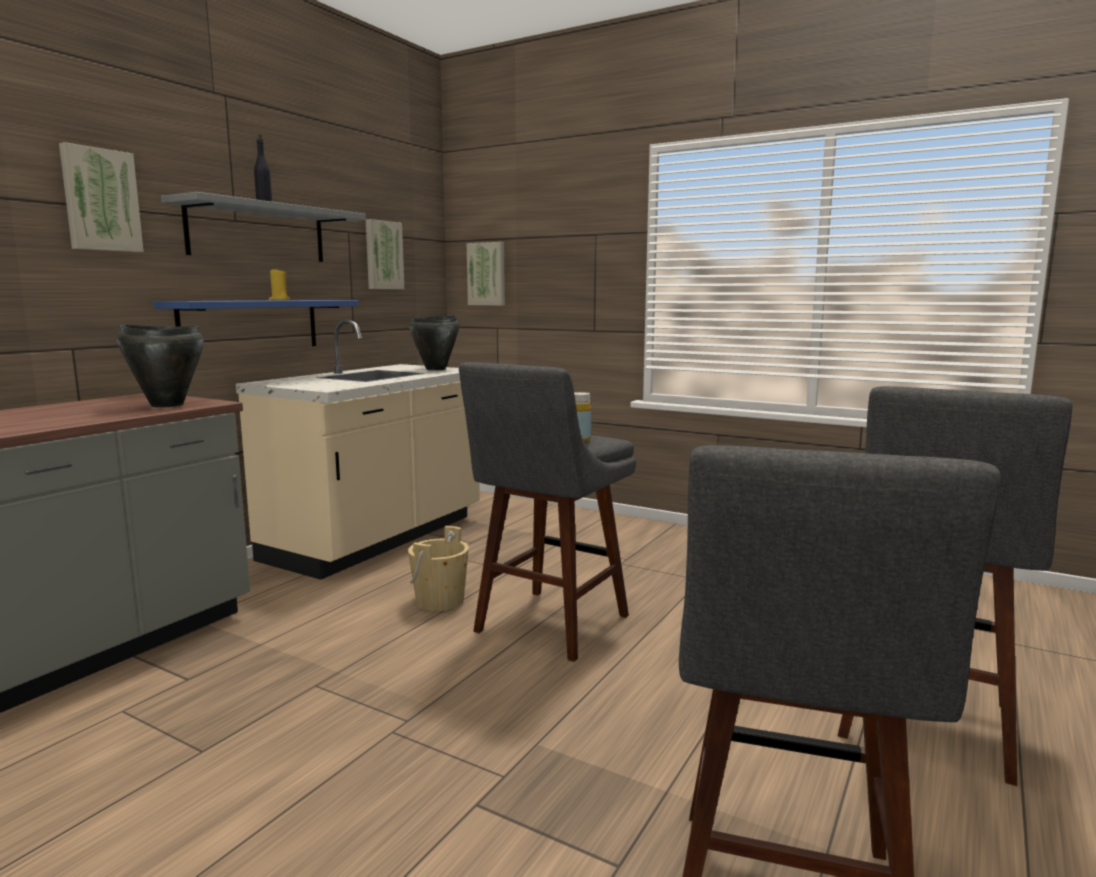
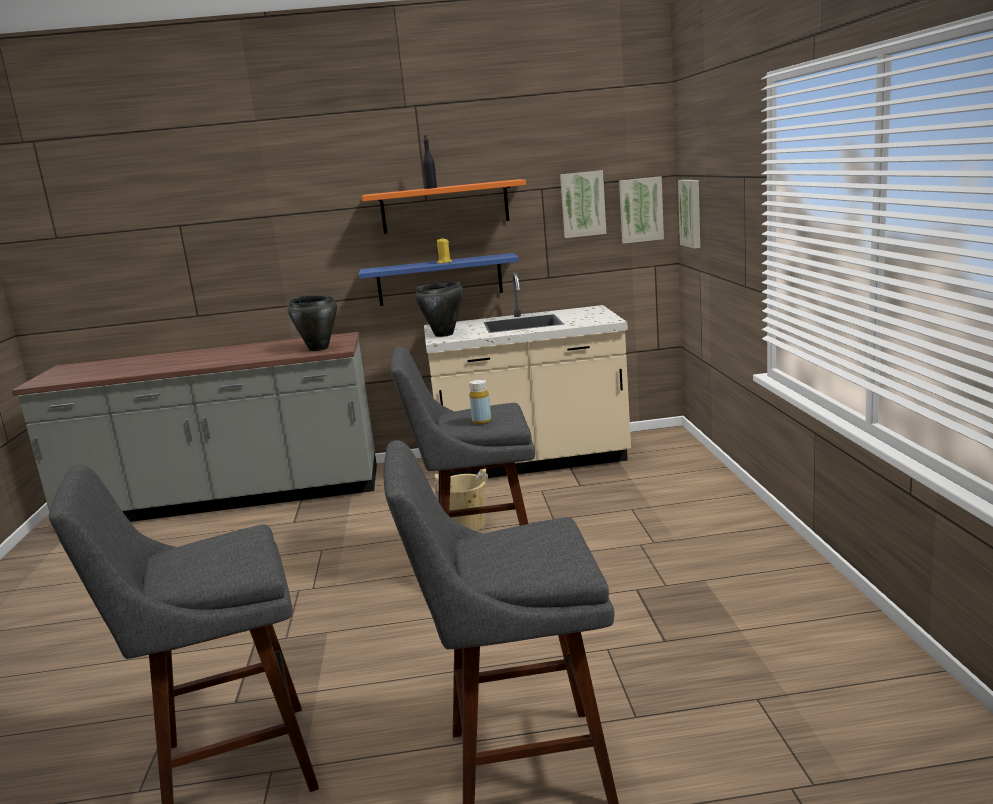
camera: 55 degrees right, 5 degrees up
(100, 200) = (323, 206): picture -> picture (640, 210)
(258, 233) = (444, 207): grey shelf -> orange shelf
(436, 369) = (592, 318): black cooking pot -> black cooking pot (444, 334)

